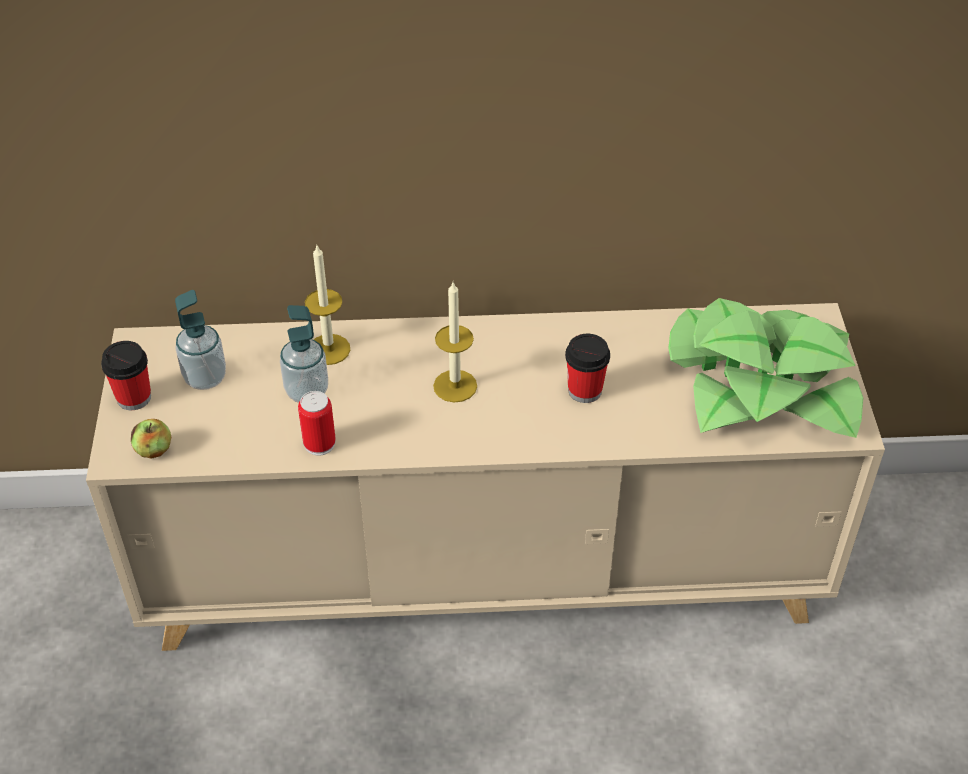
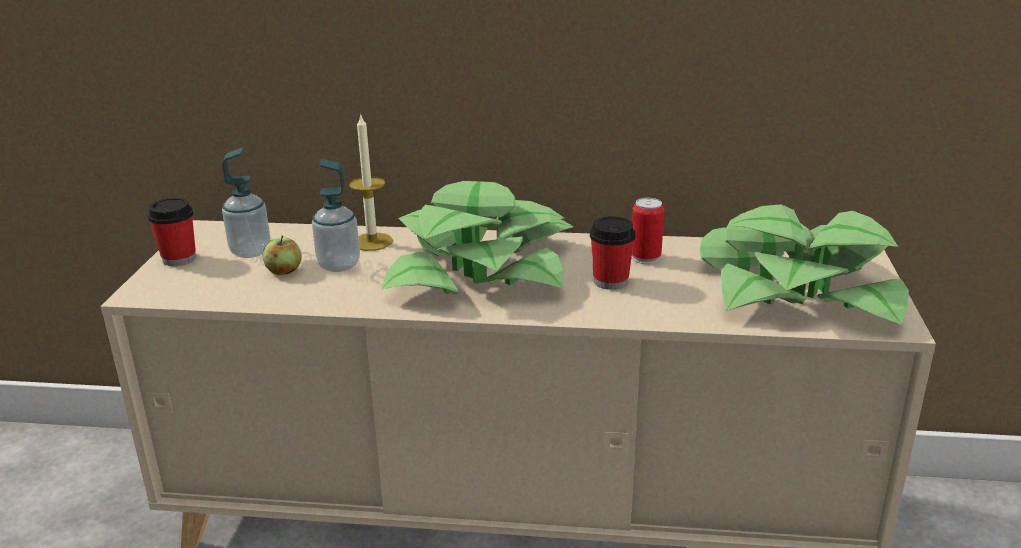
camera: 10 degrees right, 20 degrees down
(154, 450) = (175, 291): apple -> apple (284, 271)
(319, 443) = (333, 298): can -> can (645, 257)
(455, 386) = (482, 270): candle -> potted plant

